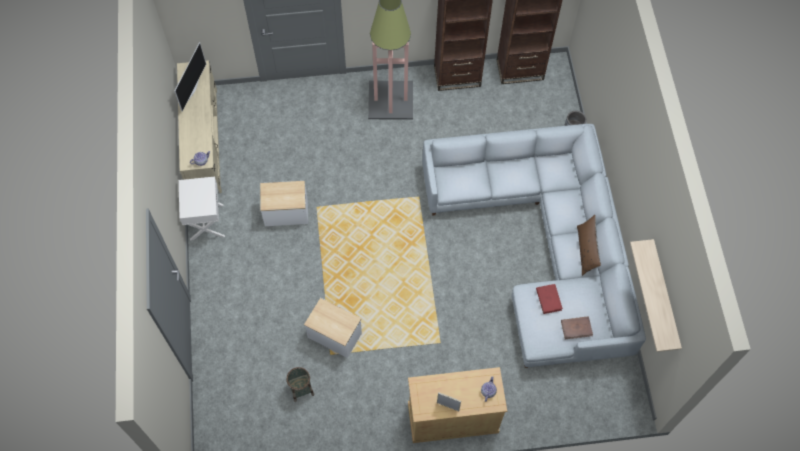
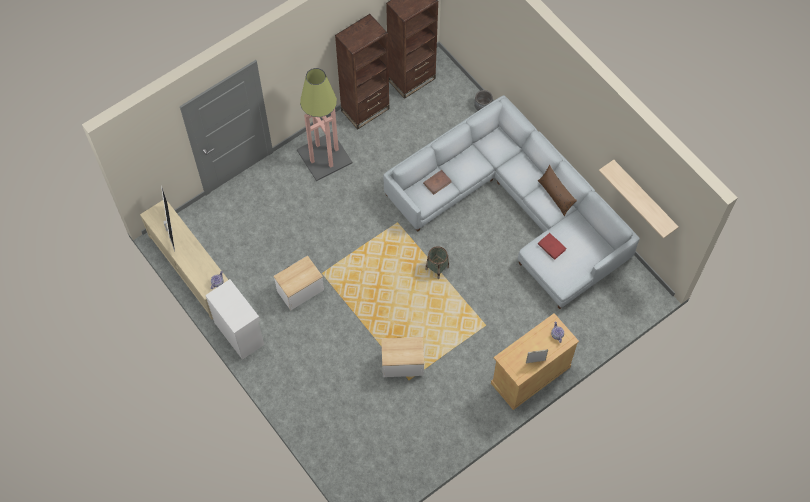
camera: 30 degrees left, 0 degrees up
(206, 222) = (240, 333): white nightstand -> white cabinet
(301, 389) = (403, 418): basket -> basket (437, 268)
(576, 328) = (584, 257): brown book -> brown book (437, 183)

